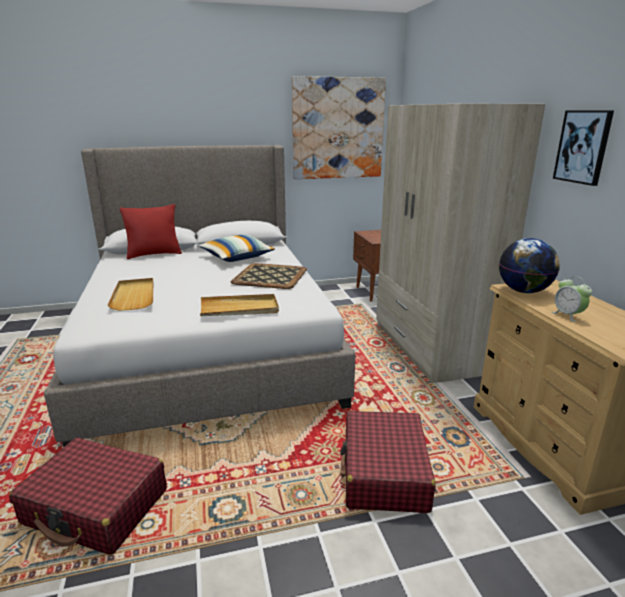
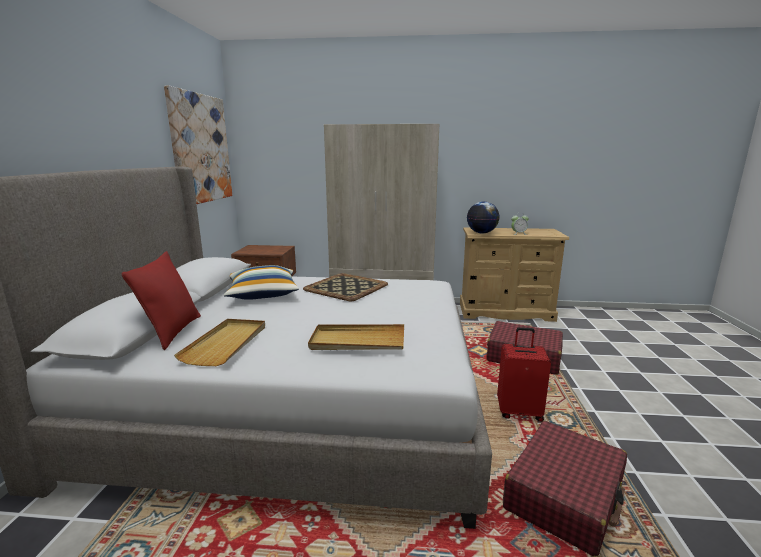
camera: 70 degrees left, 5 degrees down
(235, 472) = (519, 412): none -> red suitcase
(239, 309) = (424, 303): beige tray -> beige tray (226, 343)
(583, 147) = (467, 151): picture -> none

